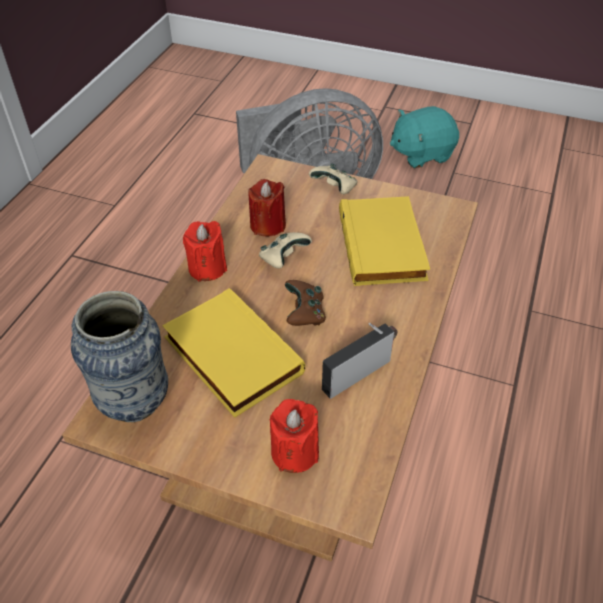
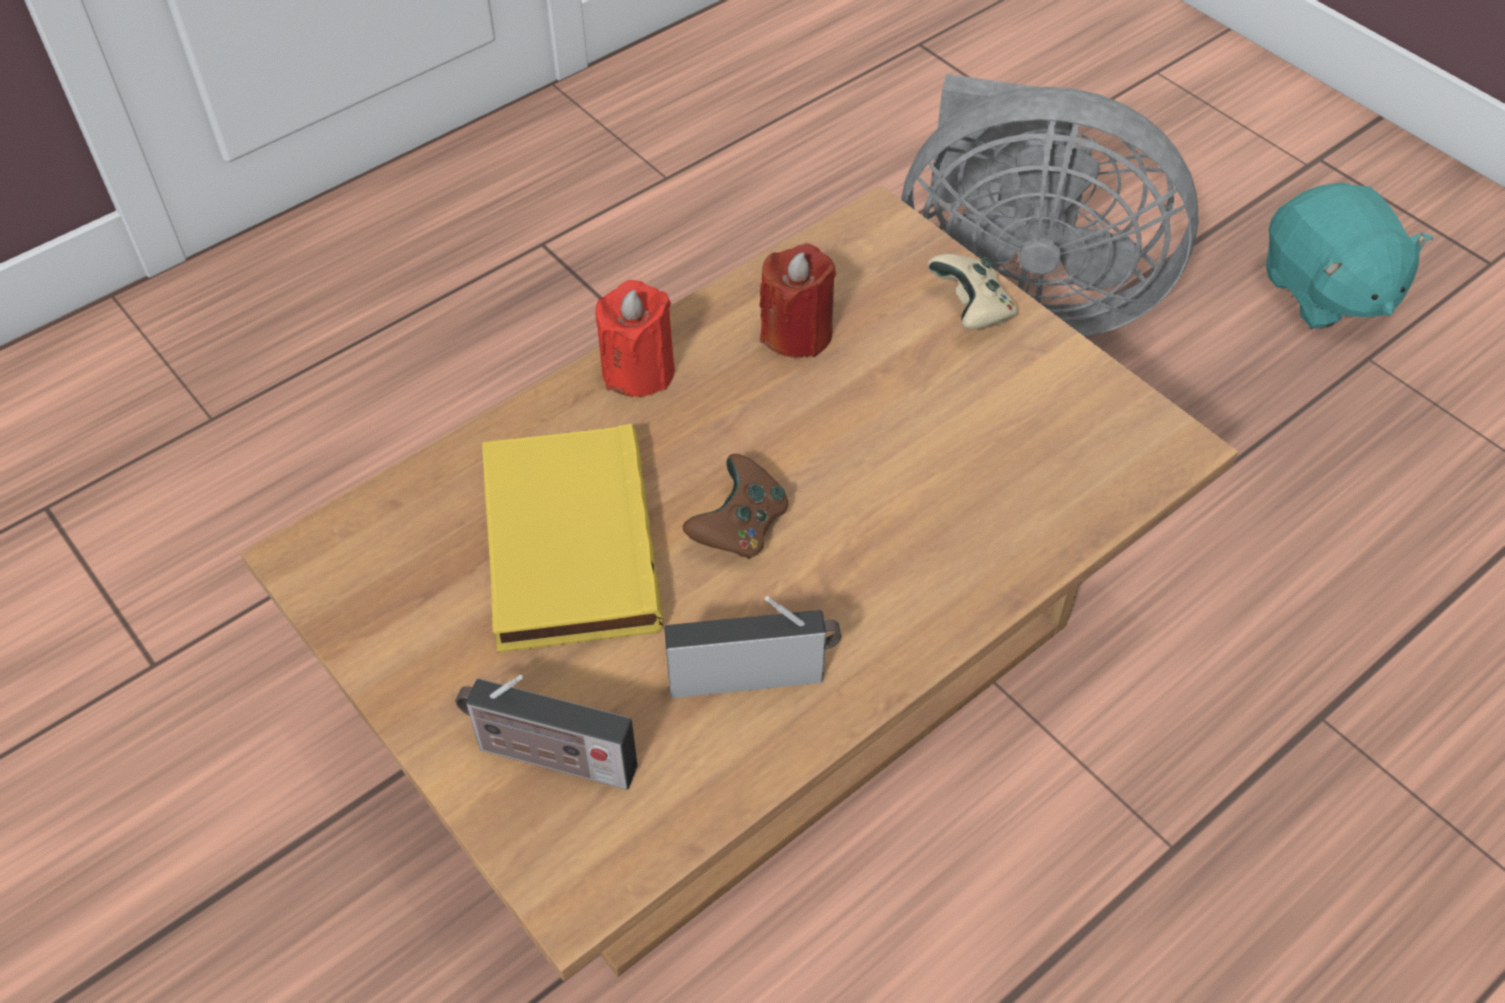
camera: 30 degrees right, 5 degrees up
(135, 402) = (371, 552): vase -> none
(283, 258) = (778, 408): beige game controller -> none
(295, 452) = (549, 758): red candle -> radio
(384, 246) = (979, 462): yellow book -> none
(421, 154) = (1325, 292): turquoise plush toy -> turquoise plush toy turned 120 degrees counterclockwise

